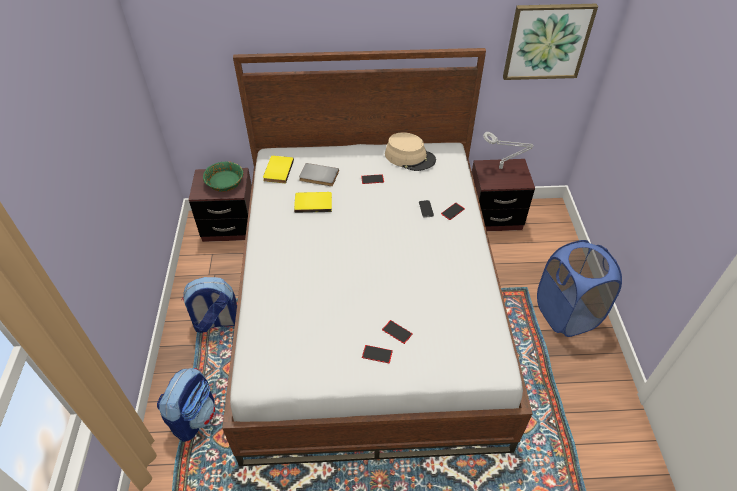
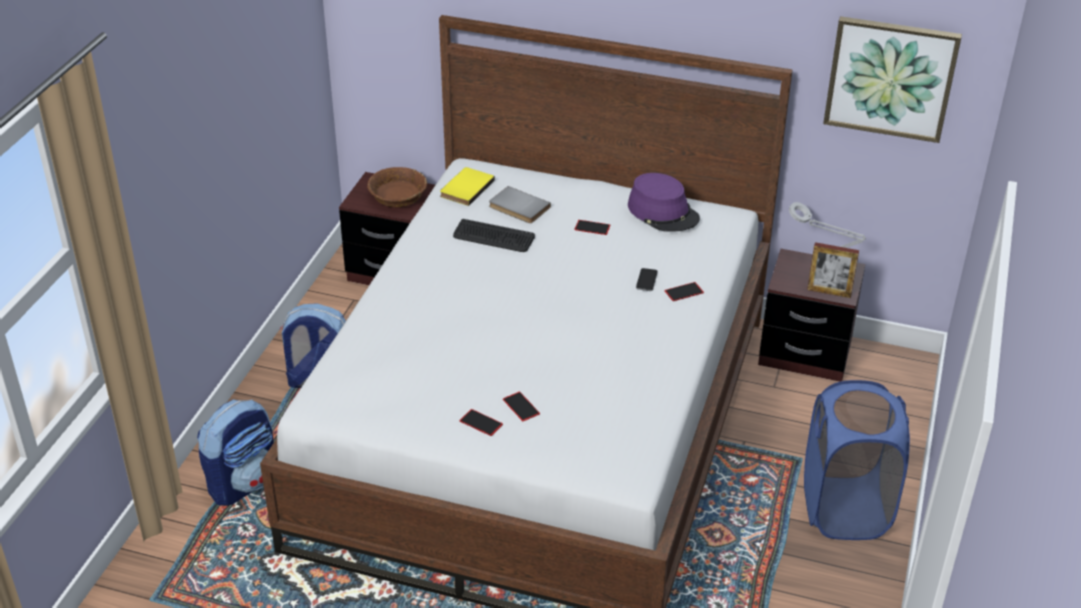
camera: 20 degrees right, 10 degrees down
(225, 182) = (398, 197): green bowl -> brown bowl
(313, 202) = (493, 237): yellow book -> keyboard
(410, 157) = (663, 212): beige hat -> purple hat
(516, 182) = (829, 292): none -> picture frame

